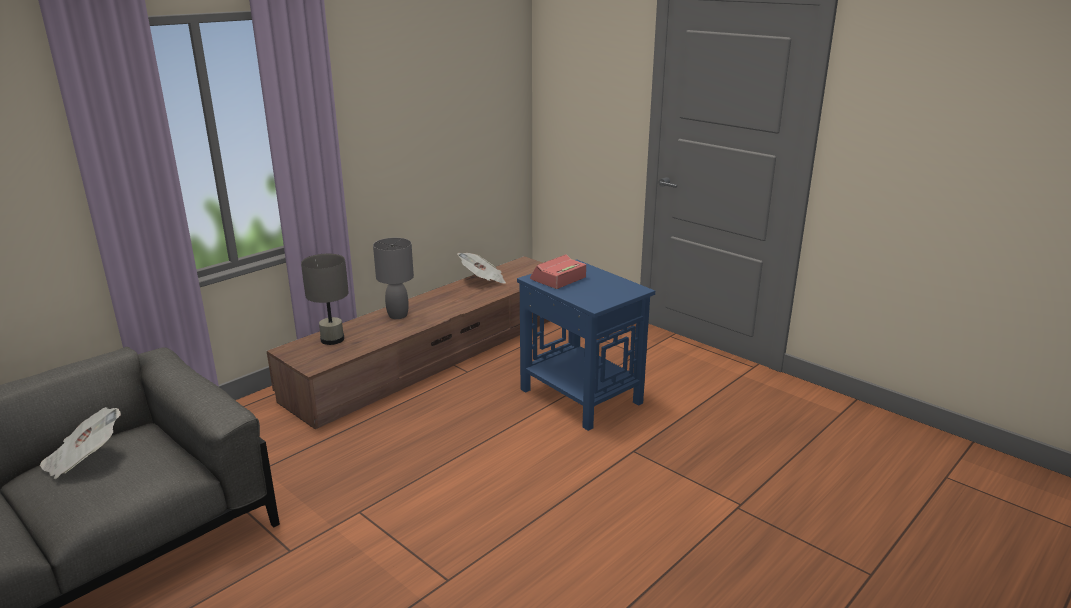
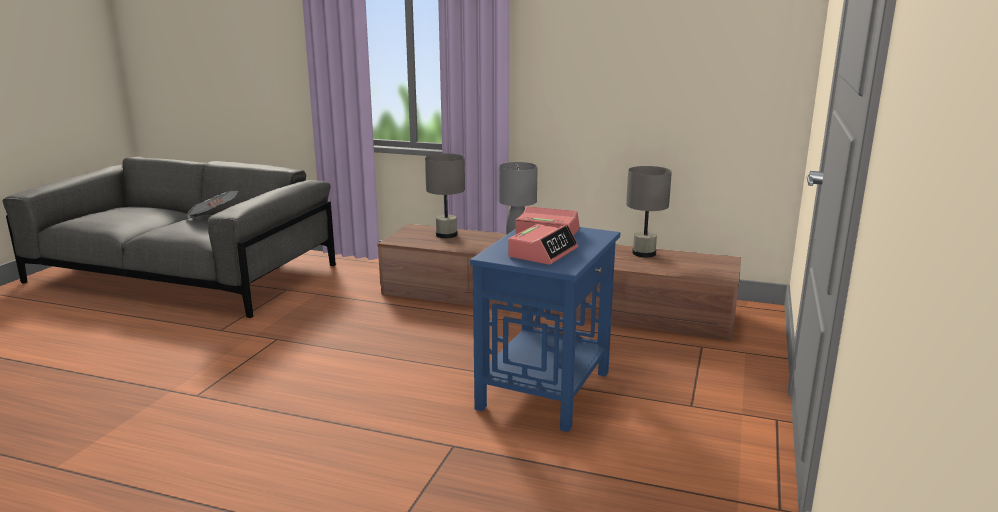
camera: 65 degrees right, 5 degrees down
(483, 280) = (644, 253): newspaper -> grey table lamp
(602, 289) = (543, 253): none -> alarm clock

